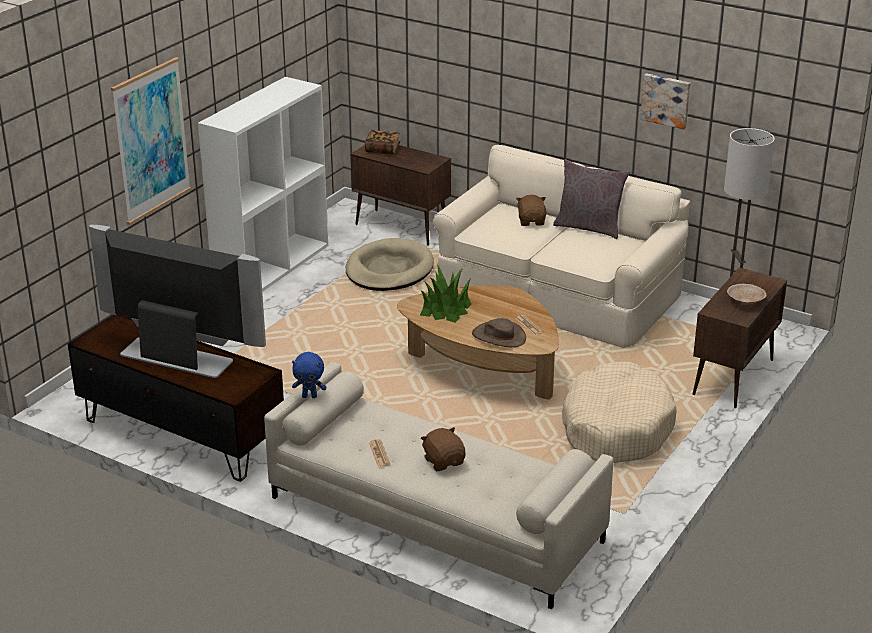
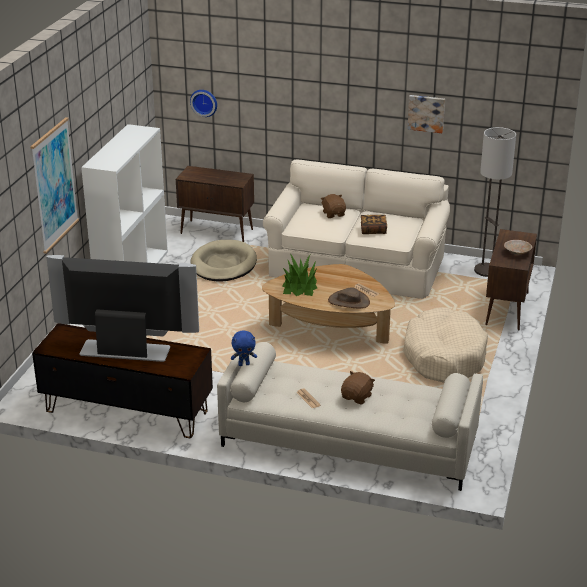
camera: 15 degrees left, 0 degrees up
(382, 149) = (198, 173): book -> book (373, 230)
(397, 59) = (204, 102): none -> wall clock
(444, 461) = (357, 397): brown plush toy -> brown plush toy turned 75 degrees clockwise
(589, 227) = (377, 213): grey pillow -> none

